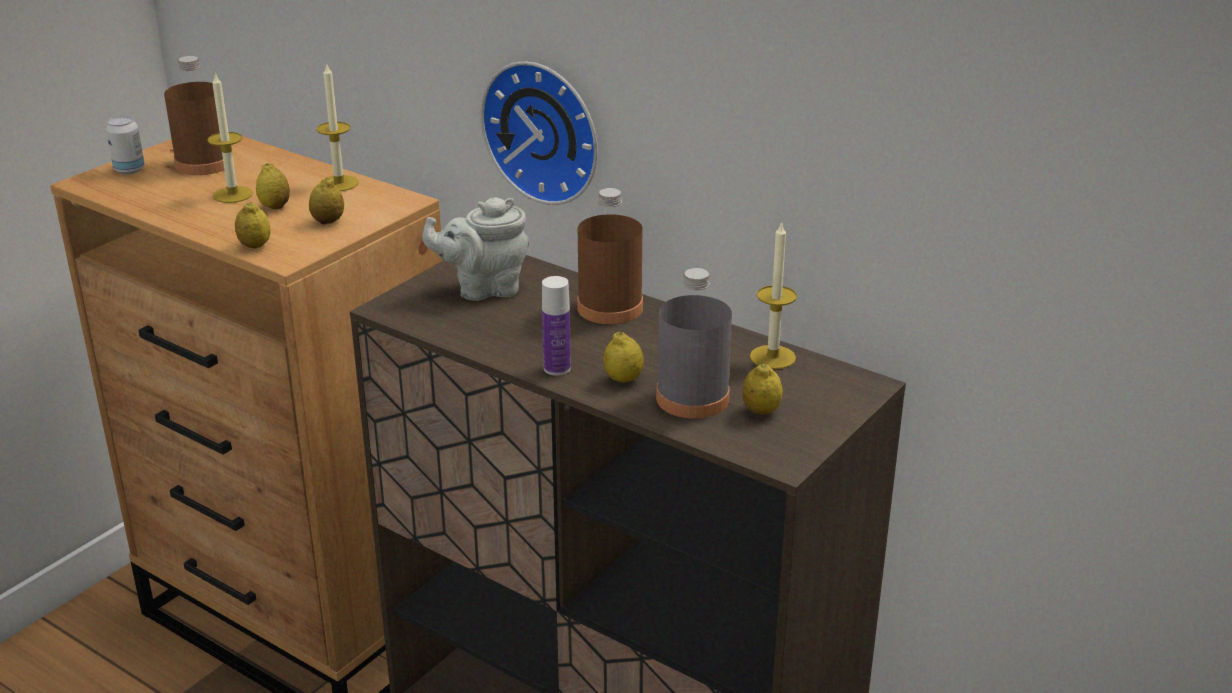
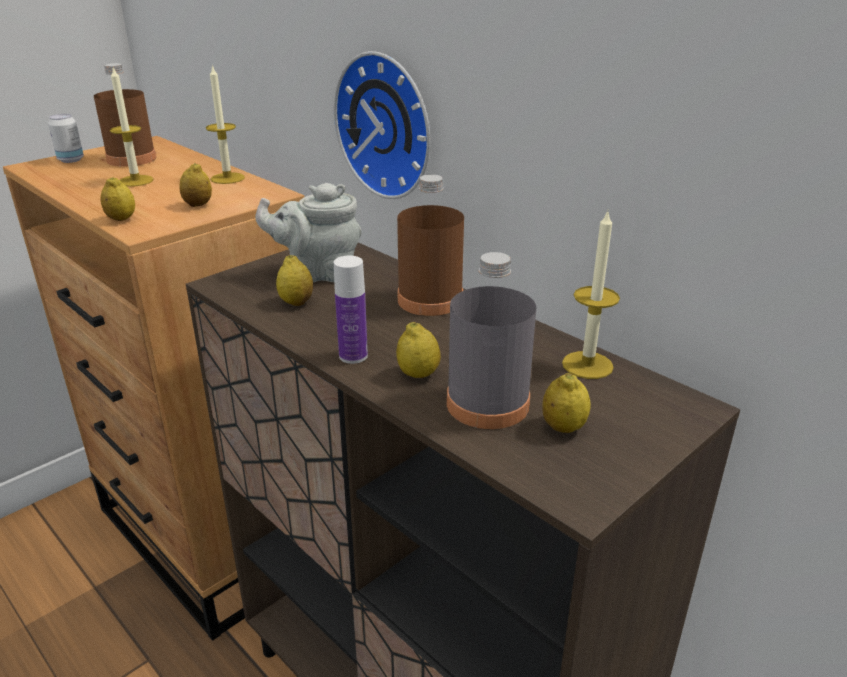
camera: 10 degrees right, 0 degrees up
(275, 206) = (162, 191): lemon -> lemon (296, 302)

